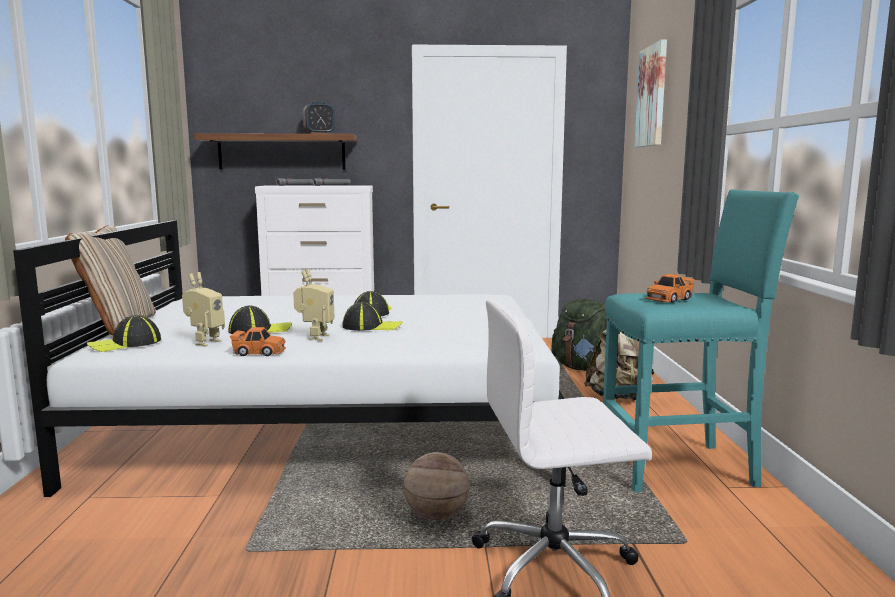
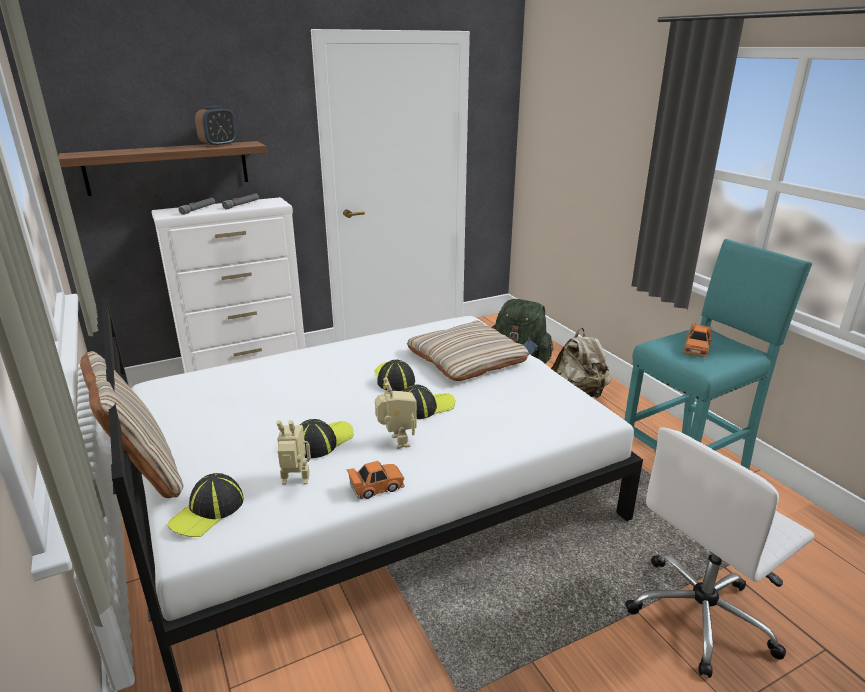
camera: 25 degrees left, 15 degrees up
(205, 342) = (295, 483): toy robot -> toy robot turned 90 degrees counterclockwise
(436, 516) = (571, 588): basketball -> none
(458, 311) = (466, 358): none -> beige pillow
(652, 96) = (571, 100): picture -> none

